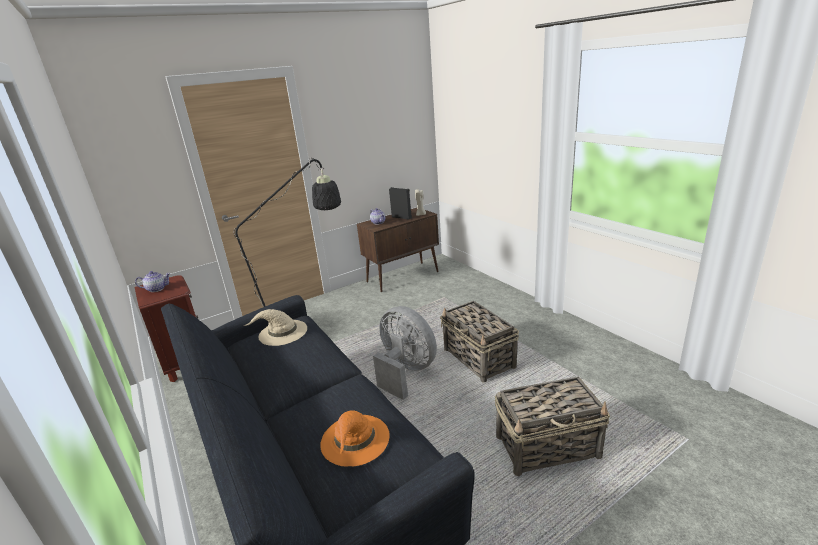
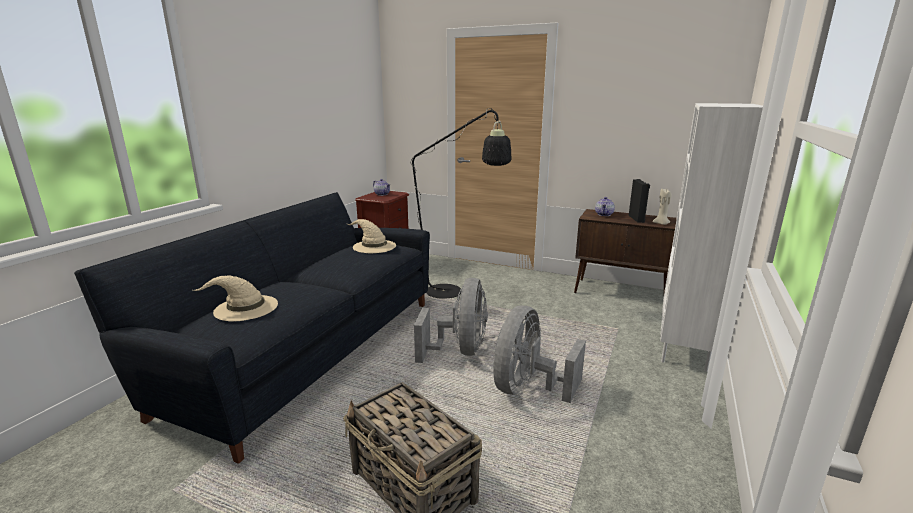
camera: 55 degrees right, 5 degrees down
(355, 440) = (245, 308): orange hat -> beige hat
(479, 358) = (528, 388): basket -> grey fan
(484, 286) = (685, 346): none -> white bookcase

